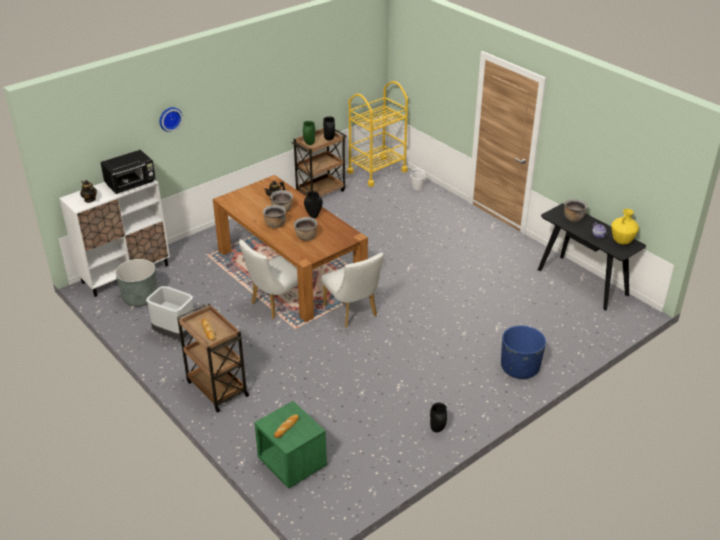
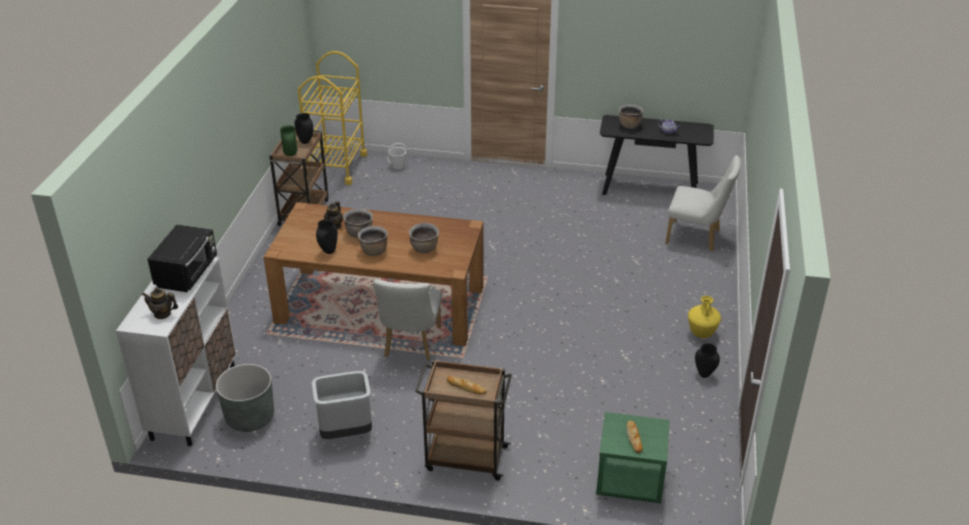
camera: 40 degrees left, 0 degrees up
(169, 118) = (182, 172): wall clock -> none
(313, 216) = (401, 225): black vase -> black vase (329, 252)
(353, 313) = (497, 313): white chair -> white chair (697, 237)
(519, 368) = (697, 286): blue planter -> none
(622, 241) = (691, 129): yellow vase -> yellow vase (701, 333)

